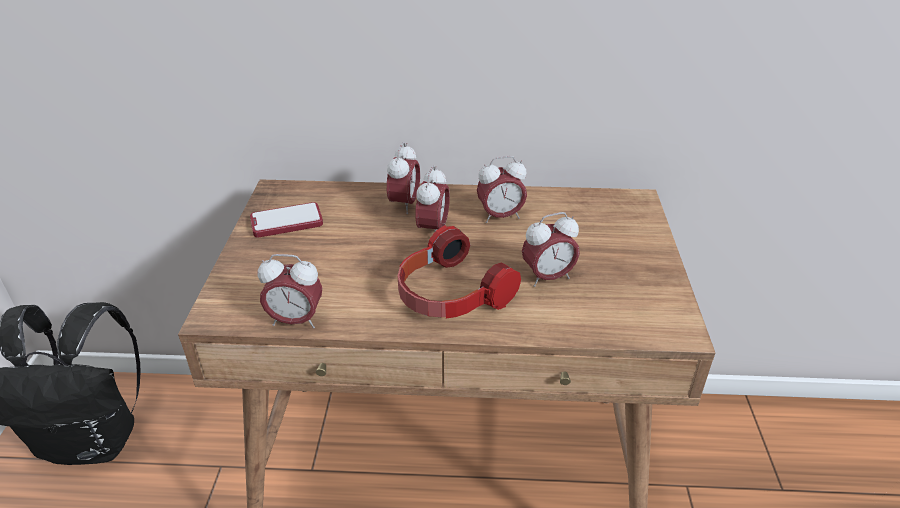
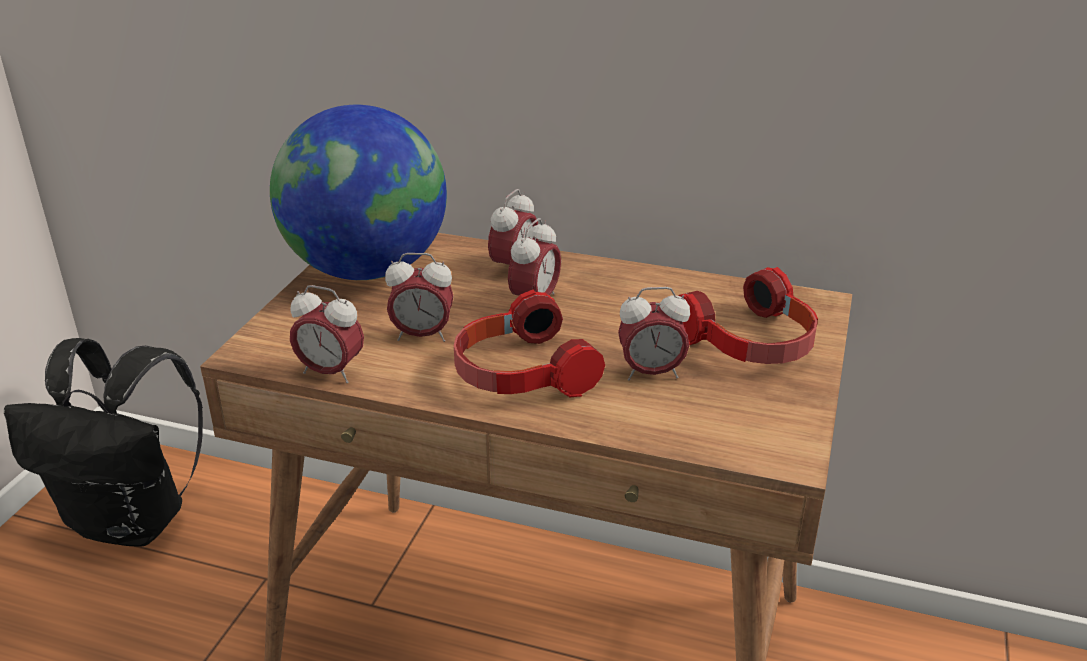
camera: 15 degrees right, 5 degrees down
(286, 222) = (367, 269): phone -> globe
(500, 216) = (626, 298): alarm clock -> alarm clock (422, 335)
(607, 240) = (752, 343): none -> headphones

